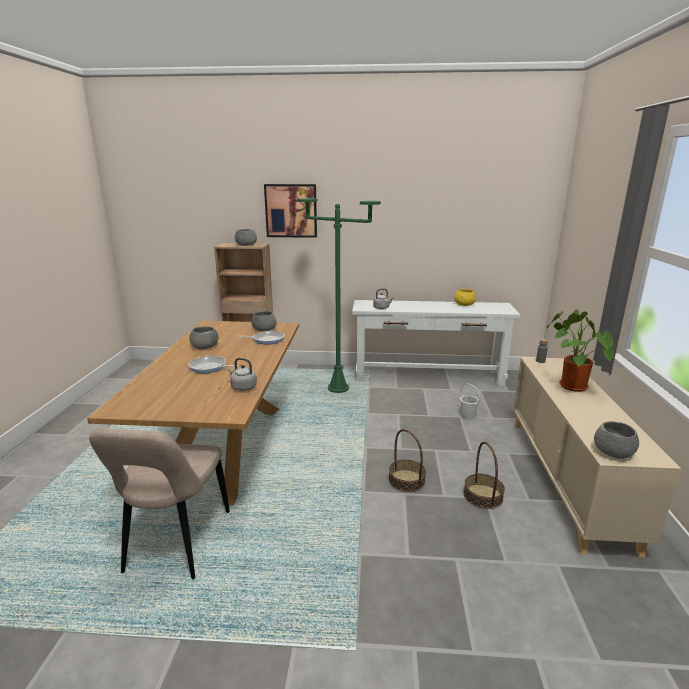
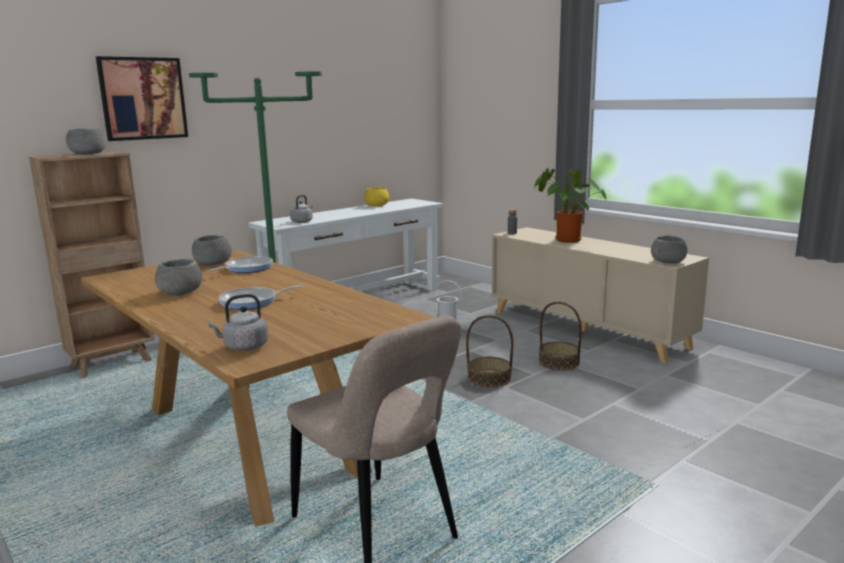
camera: 45 degrees left, 5 degrees down
(242, 387) = (347, 301): grey kettle -> grey kettle (243, 347)

